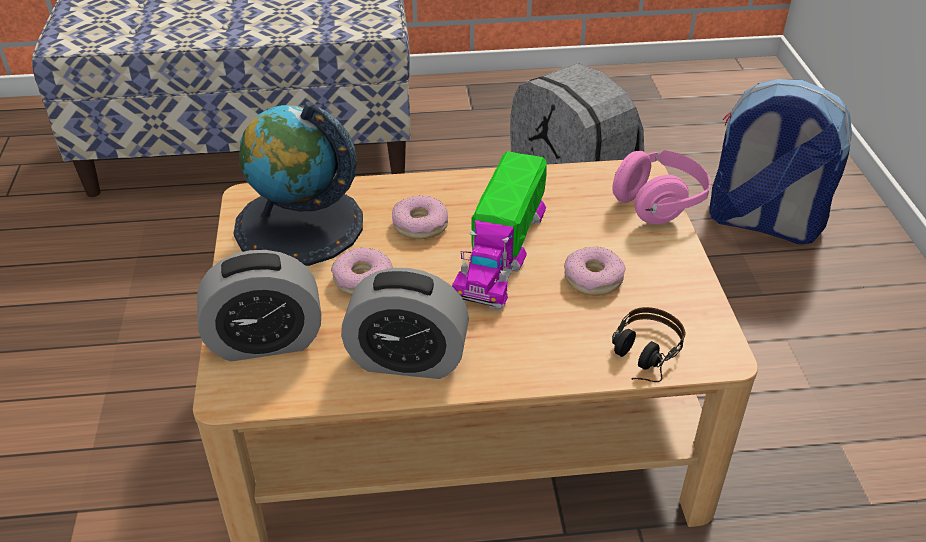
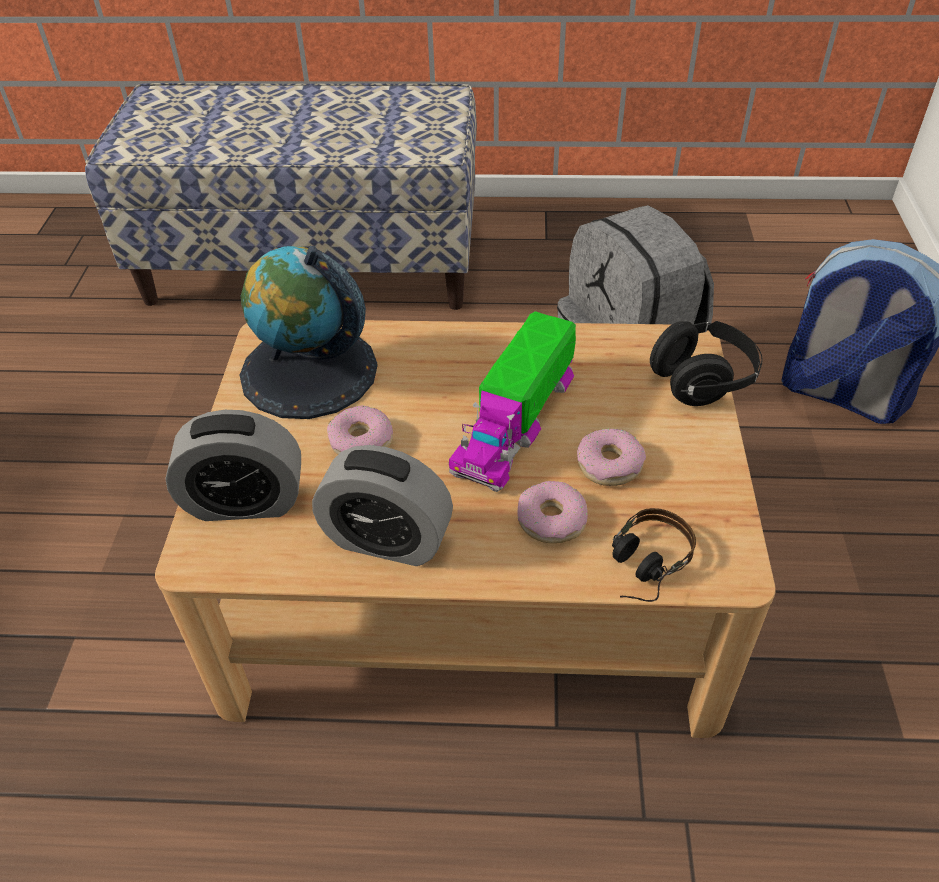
camera: 10 degrees right, 5 degrees up
(420, 225) = (435, 382): donut -> donut (551, 519)
(659, 203) = (702, 381): pink headphones -> black headphones

